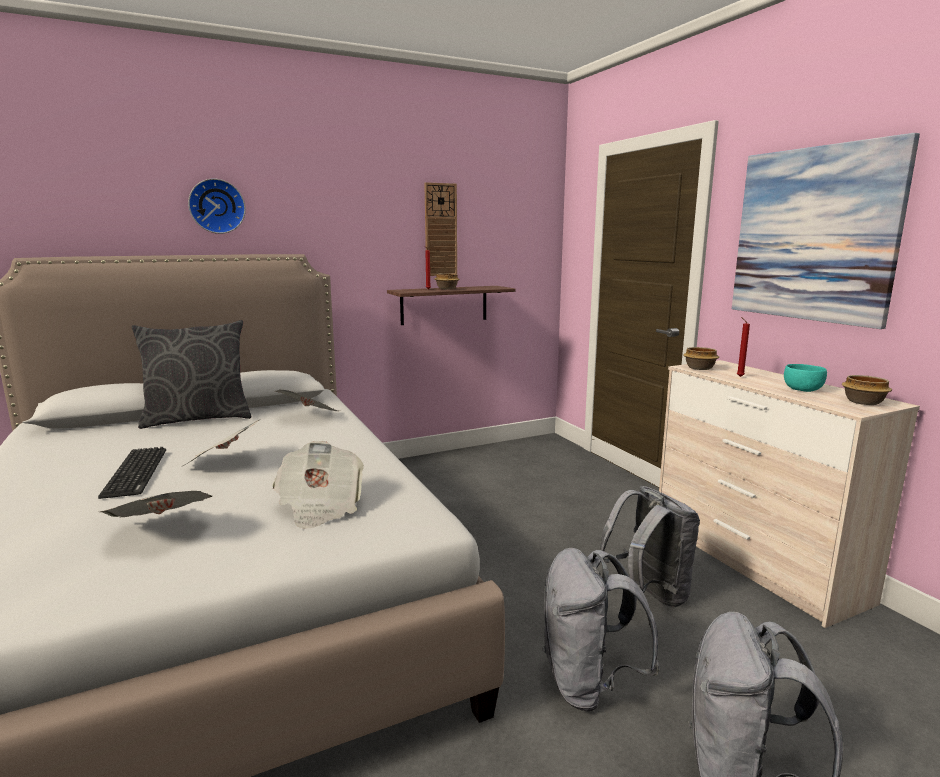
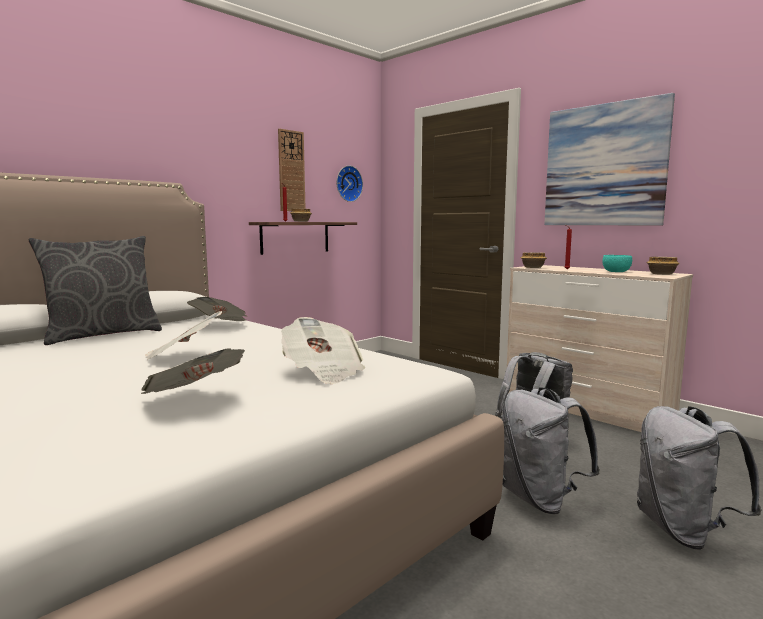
camera: 20 degrees left, 5 degrees down
(135, 472) = (96, 370): keyboard -> none
(217, 206) = (93, 132): wall clock -> wall clock (347, 183)

